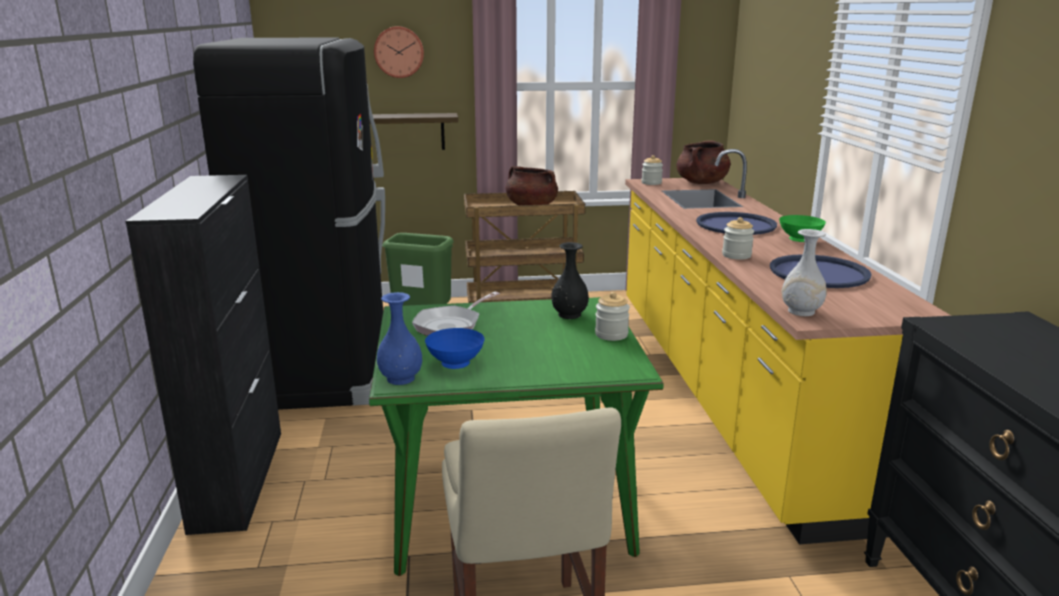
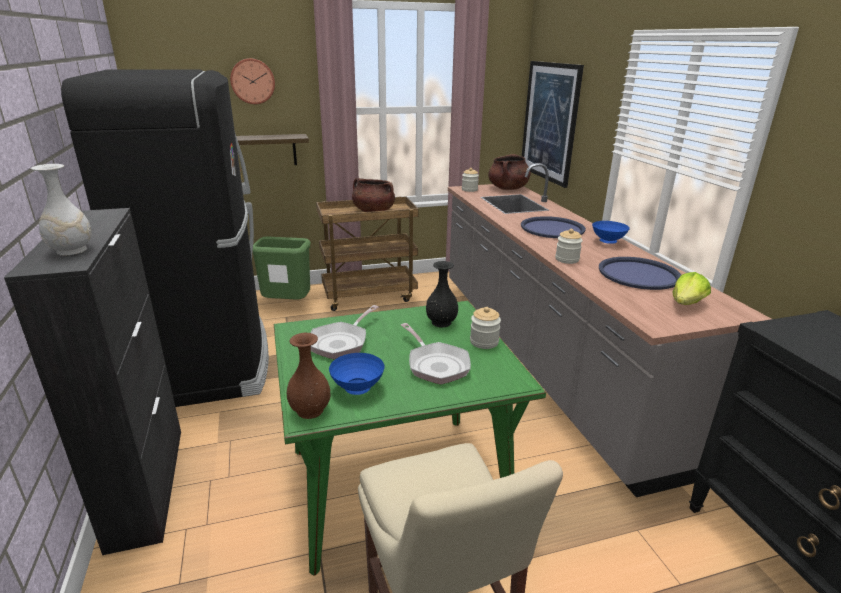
camera: 10 degrees left, 5 degrees up
(401, 378) = (311, 410): blue vase -> brown vase
(548, 350) = (436, 364): none -> frying pan
(728, 392) = (544, 358): yellow counter -> grey counter
(758, 101) = (549, 122): none -> picture
(800, 240) = (608, 242): green bowl -> blue bowl
(801, 311) = (645, 316): white vase -> white vase (71, 251)
(861, 303) = (687, 304): none -> lettuce

